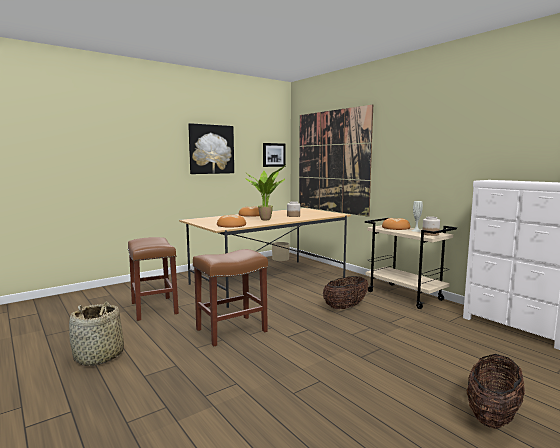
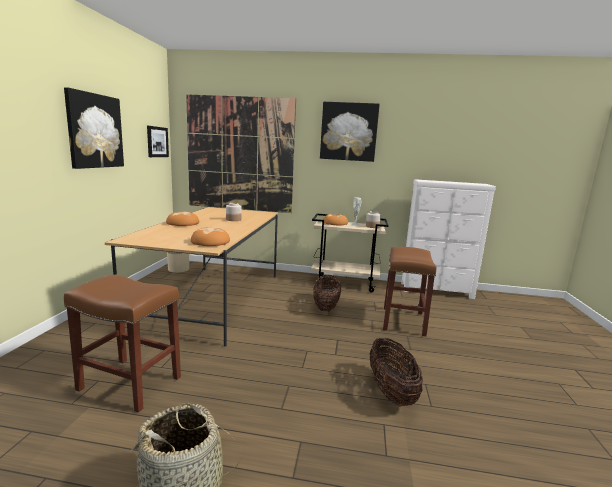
camera: 45 degrees left, 5 degrees up
(232, 330) = (278, 370): brown stool -> brown stool (402, 320)
(266, 219) = (221, 228): potted plant -> none
(419, 131) = (348, 132): none -> picture
(492, 415) = (523, 357): basket -> basket (391, 392)

